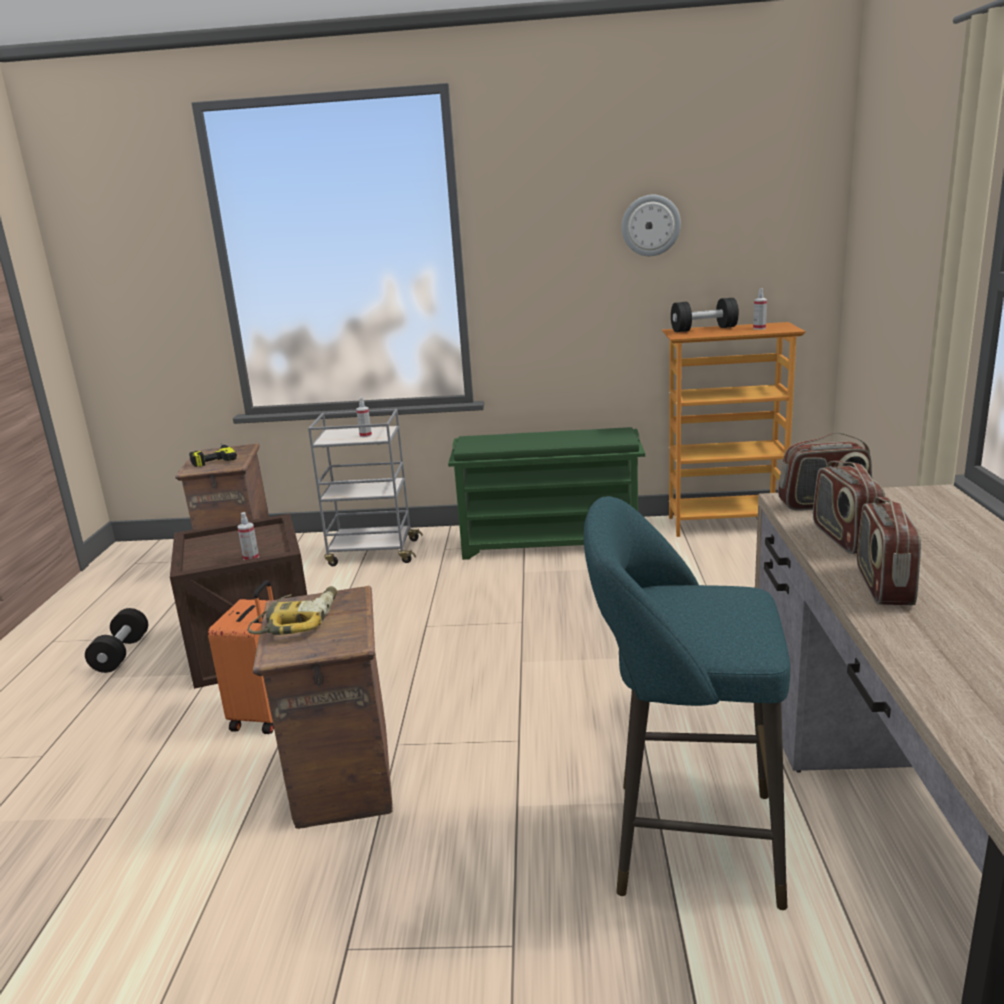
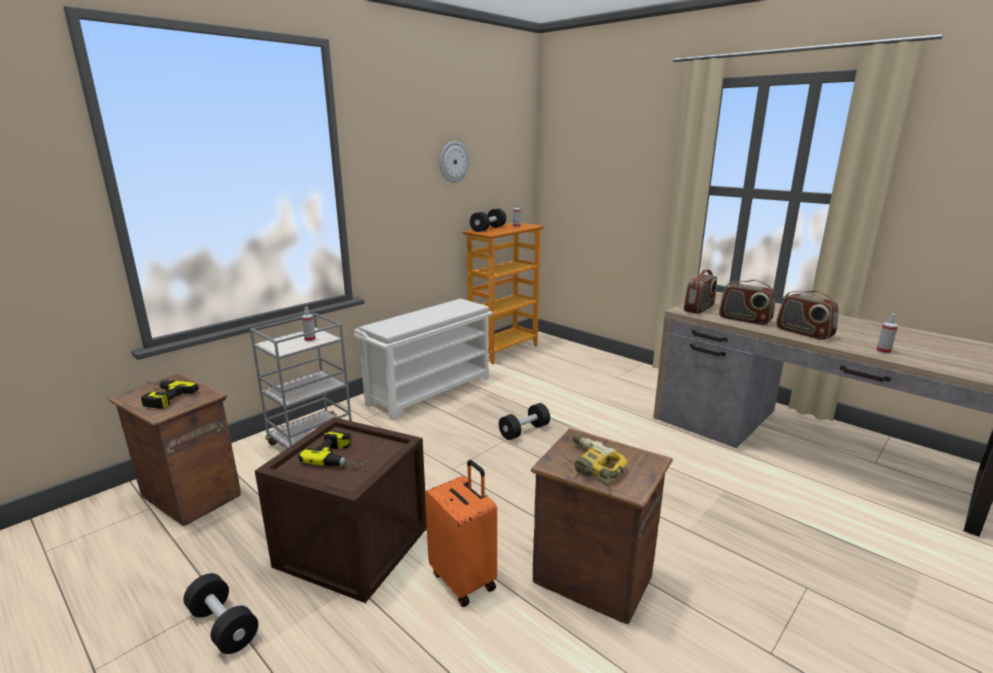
camera: 50 degrees left, 0 degrees up
(237, 546) = (342, 456): none -> power drill
(251, 558) = (380, 458): spray bottle -> spray bottle (883, 351)
(551, 543) = (430, 390): green shoe rack -> white shoe rack
(560, 622) = (524, 431): none -> black dumbbell
(683, 840) = (761, 499): turquoise stool -> none

